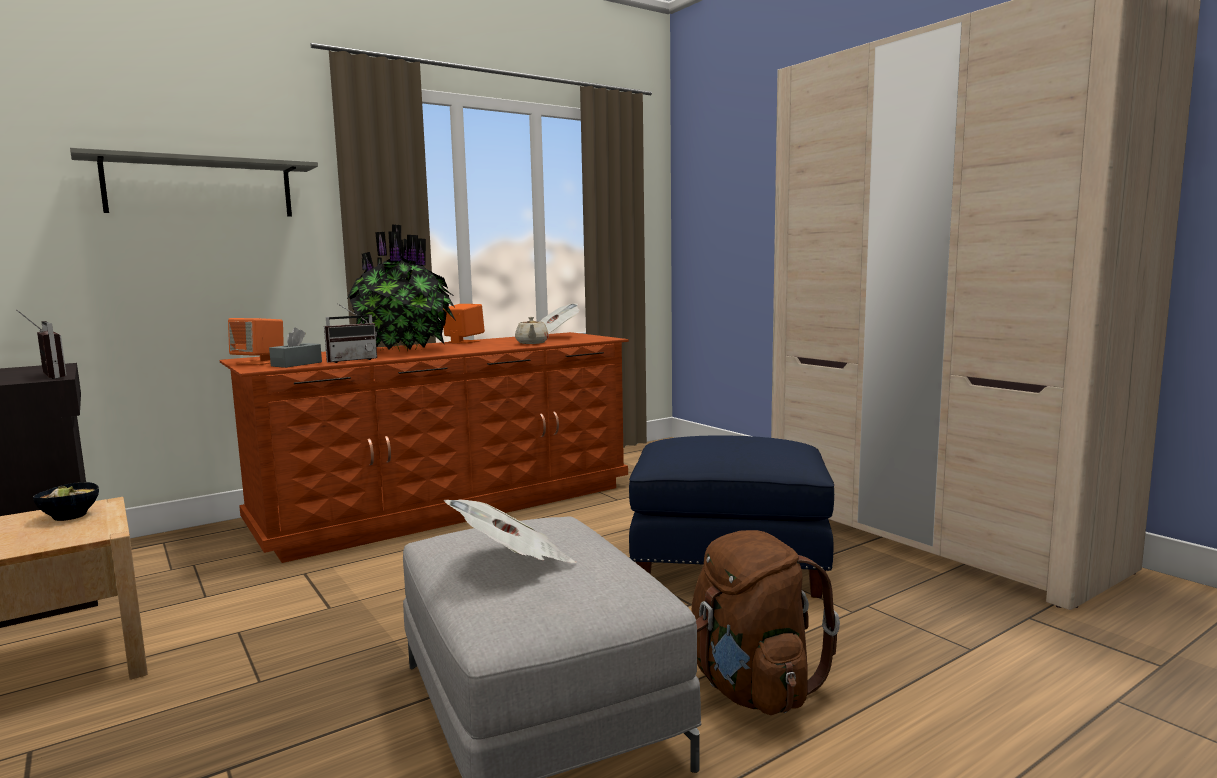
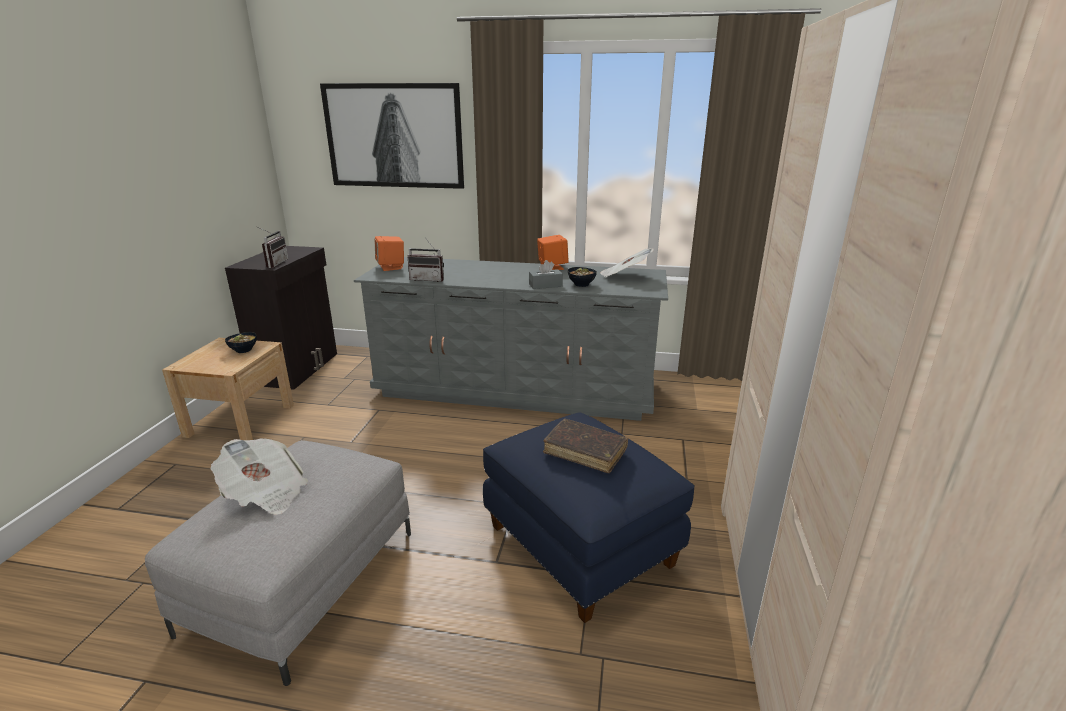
camera: 45 degrees right, 15 degrees up
(200, 188) = (394, 136): grey shelf -> picture
(296, 364) = (397, 276): grey tissue box -> grey tissue box (545, 285)
(405, 350) = (487, 272): potted plant -> none
(449, 506) = (515, 389): brown dresser -> grey dresser
(532, 343) = (581, 284): beige teapot -> bowl
(734, 442) = (585, 452): none -> brown book
(751, 688) = (404, 657): brown backpack -> none

